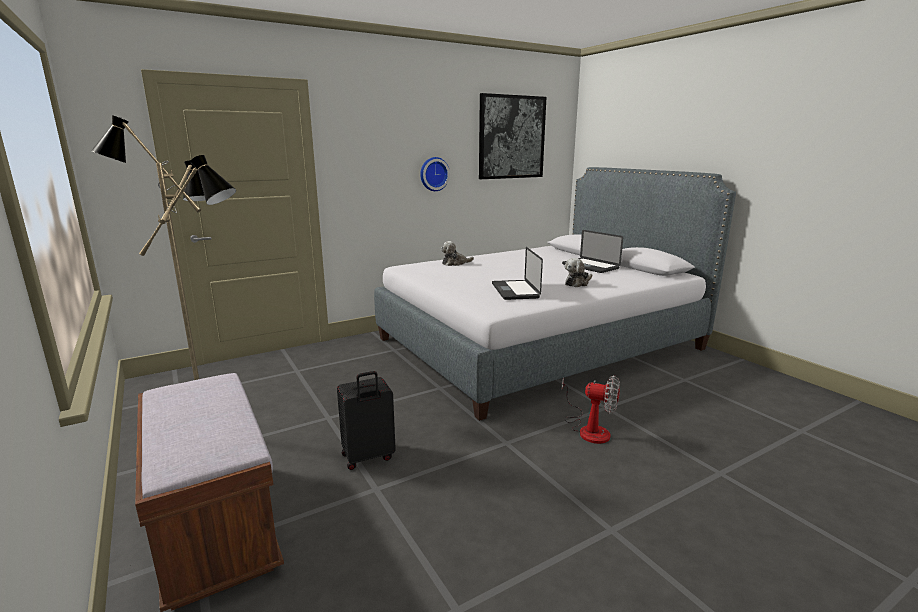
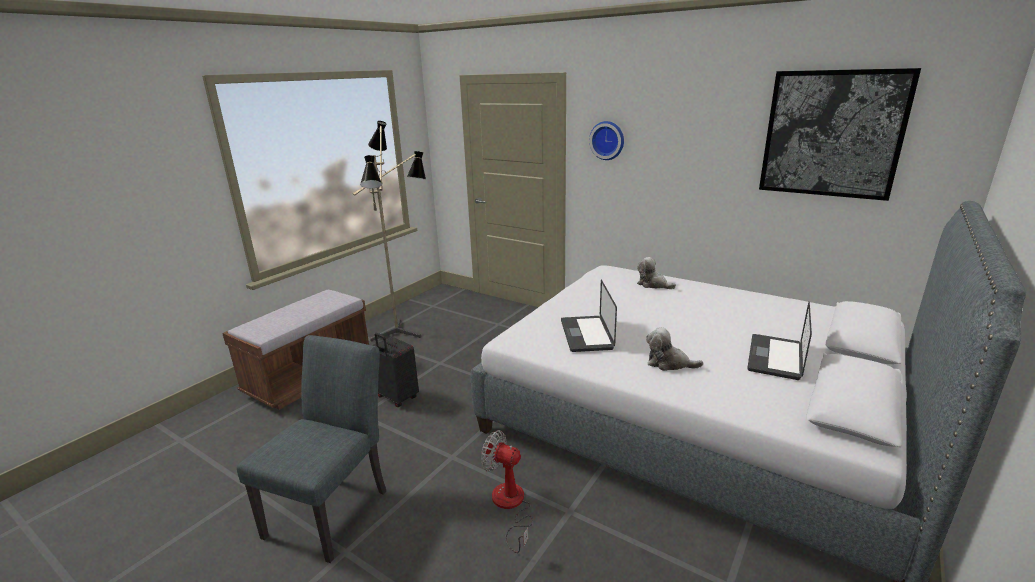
camera: 65 degrees right, 5 degrees up
(433, 174) = (691, 174): wall clock -> wall clock (607, 140)
(515, 291) = (586, 334): laptop -> laptop turned 60 degrees counterclockwise
(539, 531) = (334, 507): none -> grey chair
(589, 429) = (510, 506): fan -> fan turned 120 degrees clockwise

